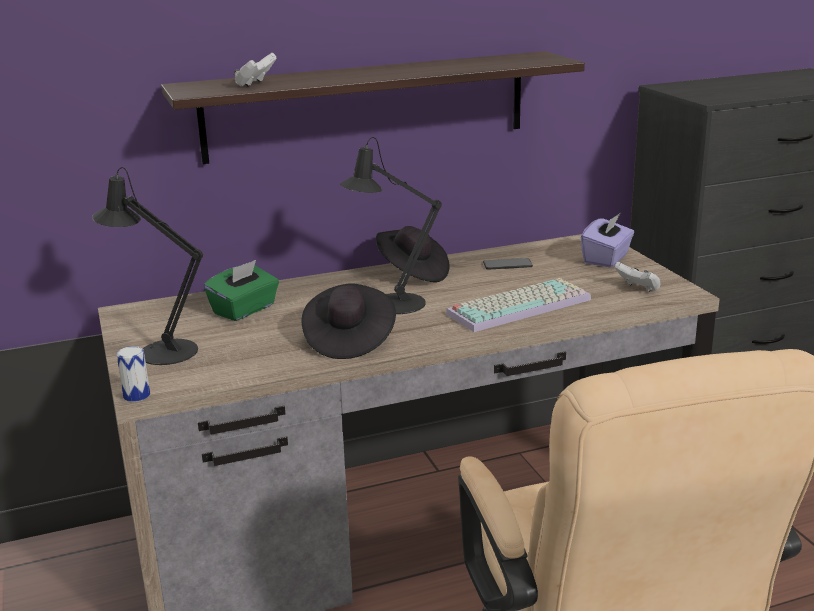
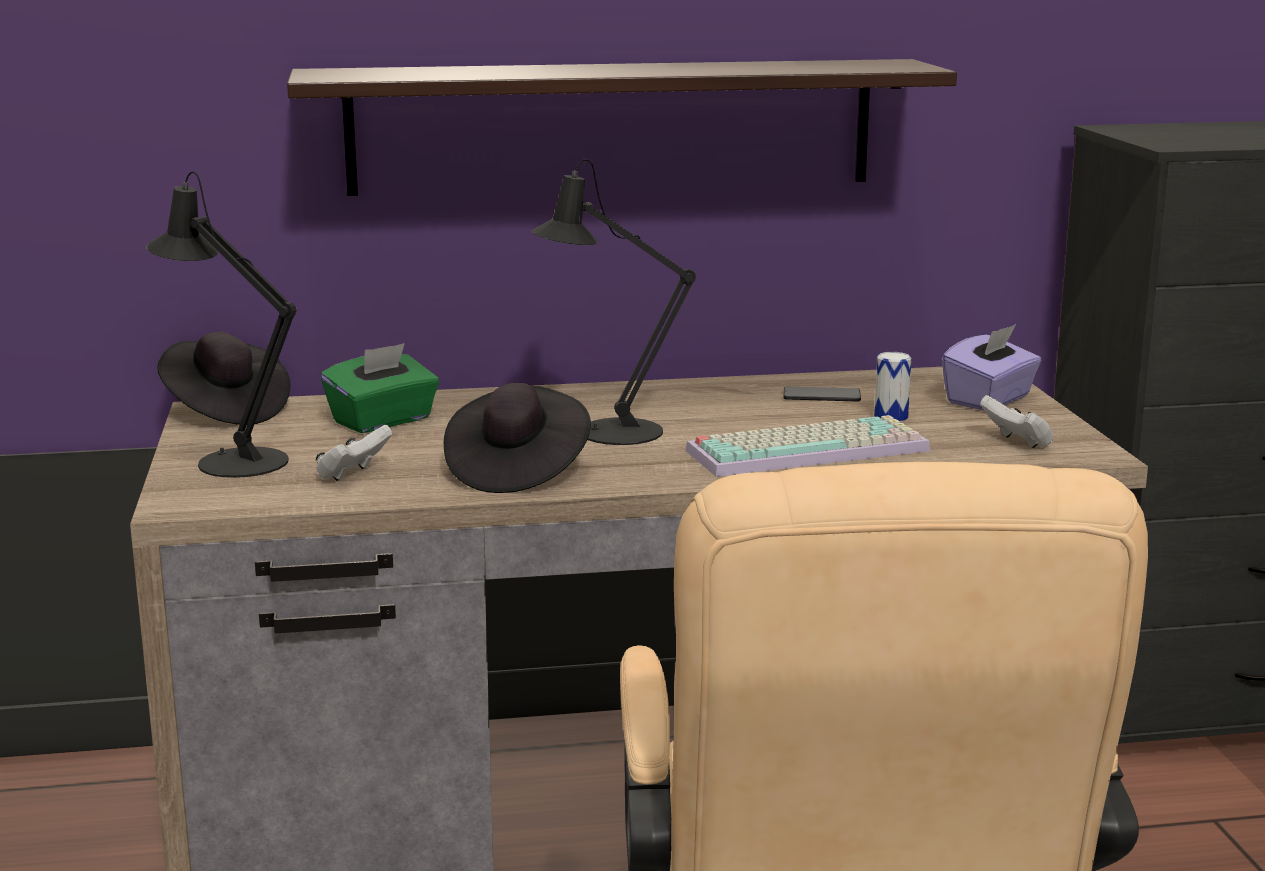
camera: 10 degrees right, 5 degrees down
(136, 395) = (169, 510): can -> can (891, 417)
(255, 84) = (424, 73): white game controller -> white game controller (353, 475)
(412, 273) = (665, 395): black hat -> black hat (225, 410)

